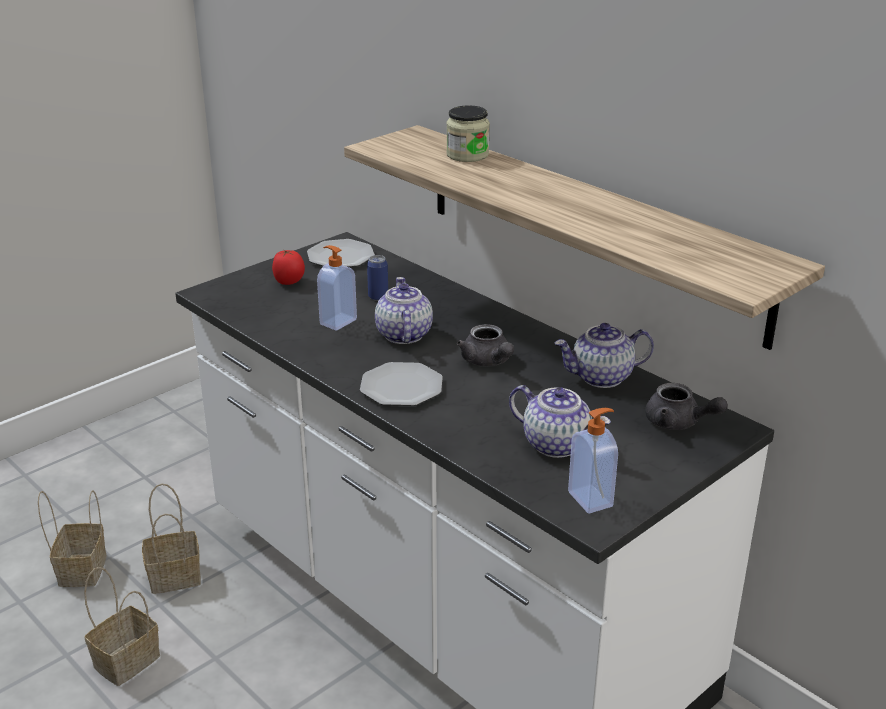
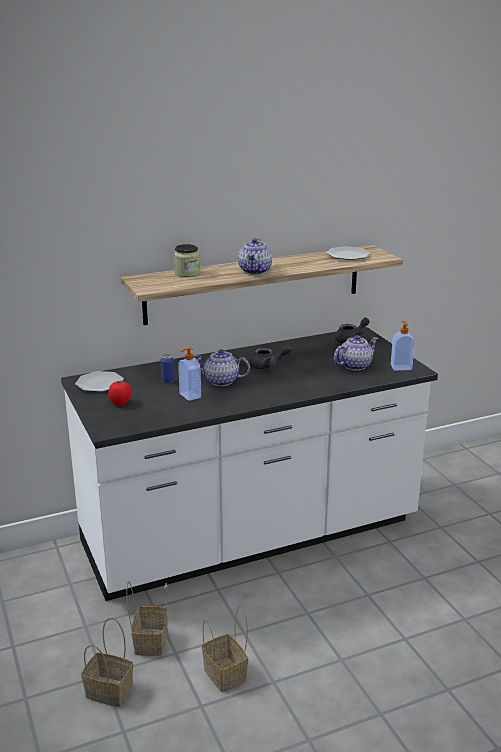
camera: 70 degrees left, 5 degrees down
(401, 388) = (279, 390): plate -> plate (348, 255)
(601, 377) = (302, 346): teapot -> teapot (255, 271)

